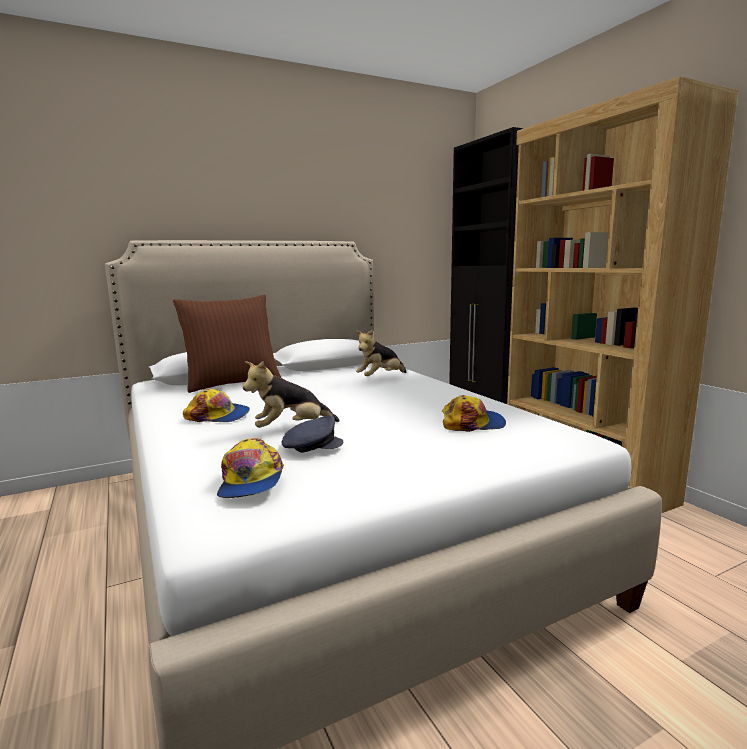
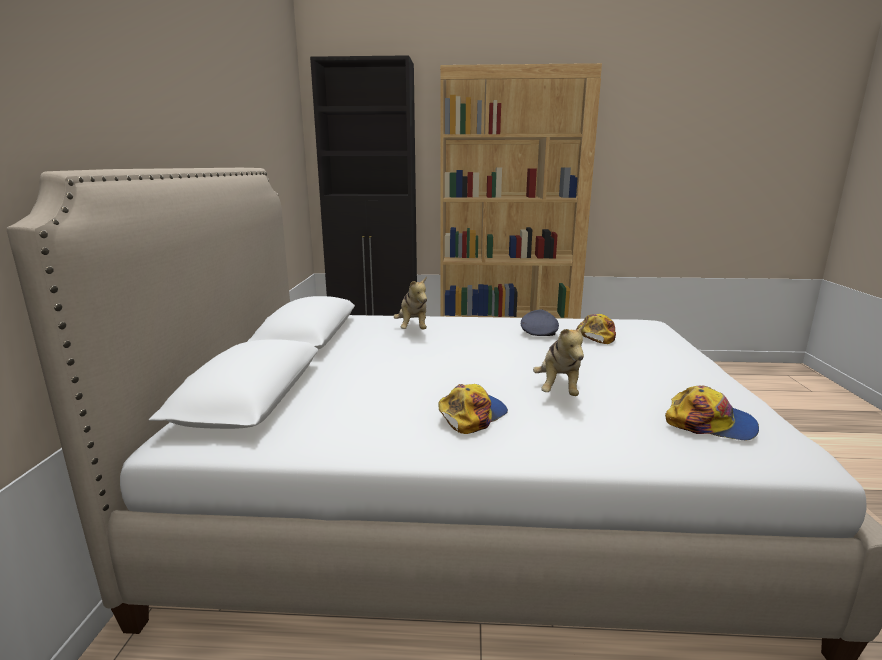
camera: 60 degrees left, 5 degrees up
(232, 383) = (310, 389): brown pillow -> none
(311, 446) = (627, 389): grey cap -> grey cap (538, 333)

